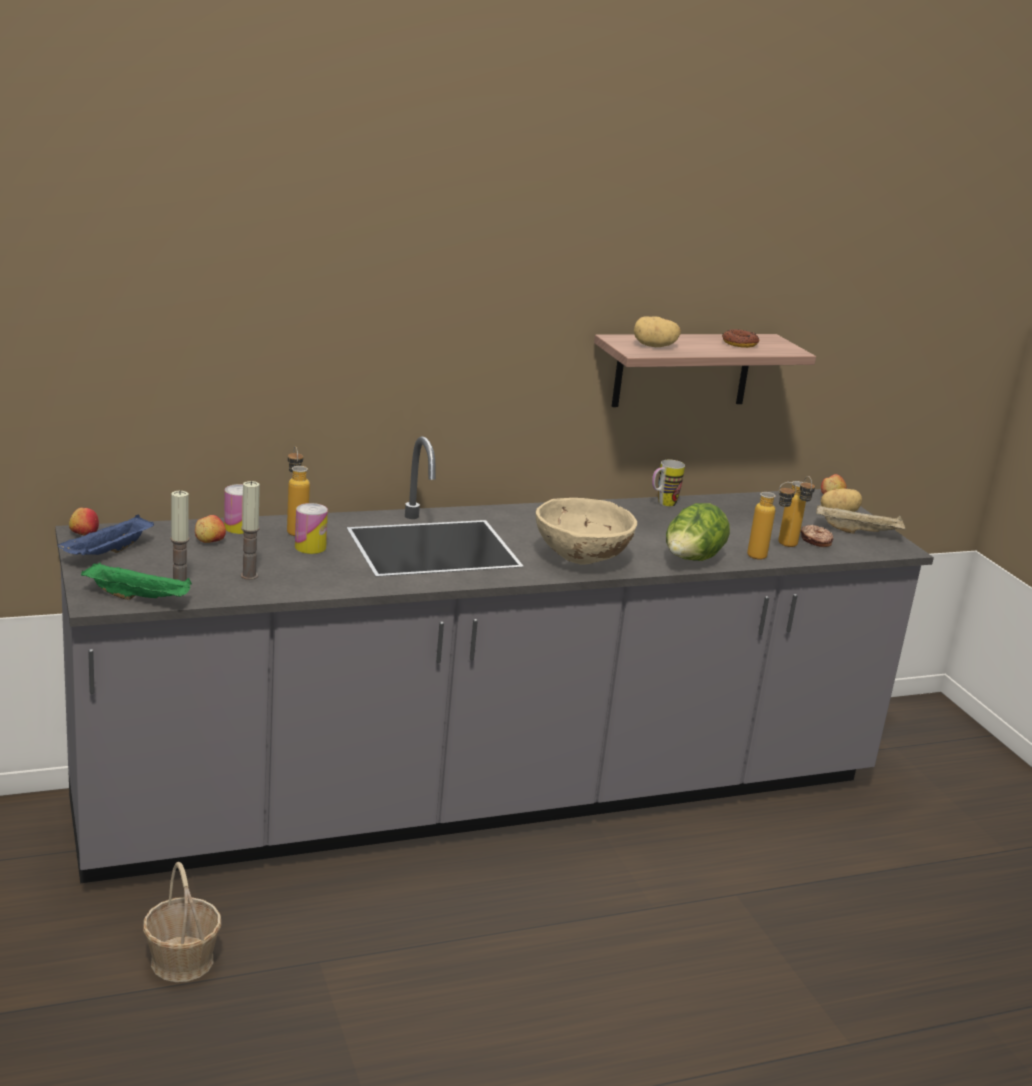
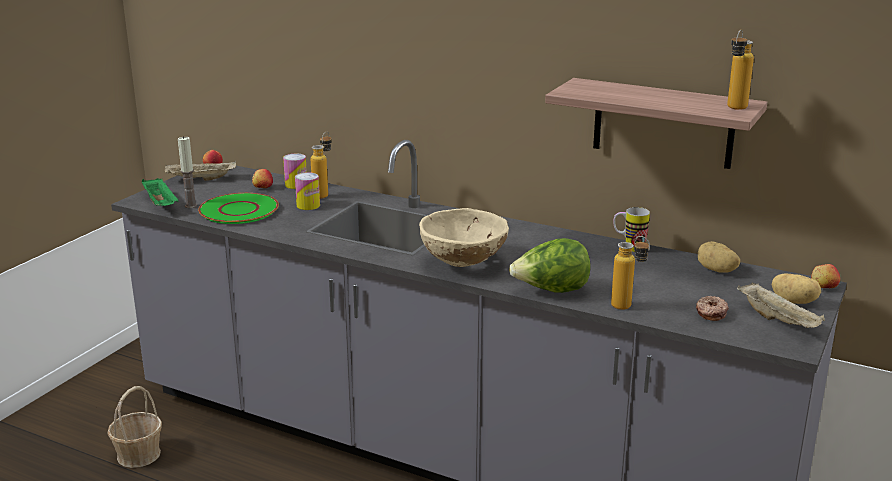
camera: 50 degrees right, 0 degrees up
(108, 553) = (200, 179): blue tray -> beige tray
(249, 576) = (238, 210): candle -> green plate
(654, 346) = (597, 91): potato -> potato (716, 270)
(739, 343) = (694, 101): donut -> none
(791, 547) = (672, 310): bottle -> bottle (734, 109)

